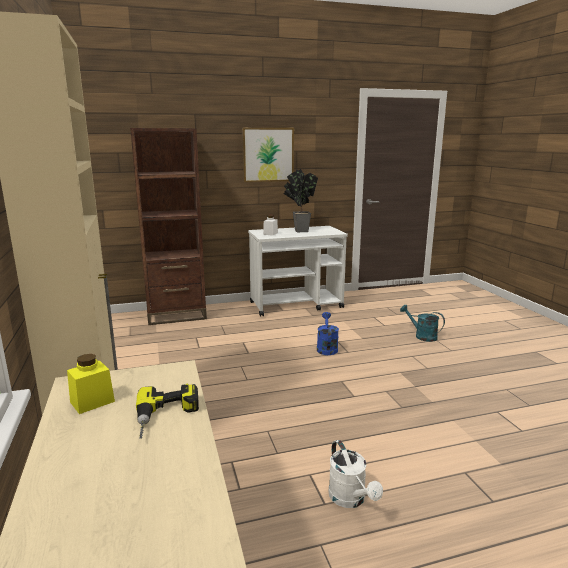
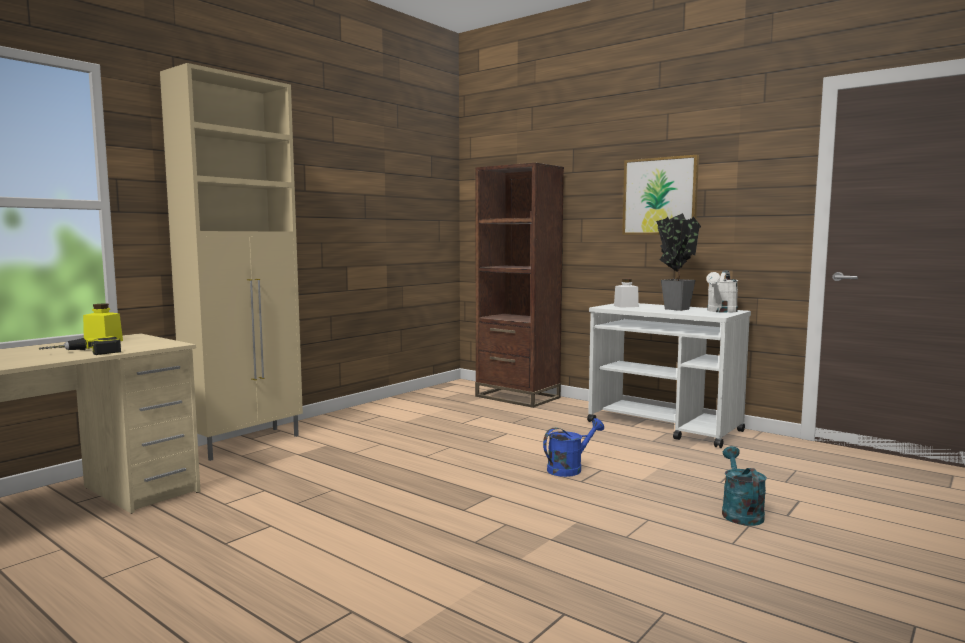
camera: 55 degrees right, 10 degrees down
(350, 499) = (240, 554): white watering can -> white watering can (720, 311)

